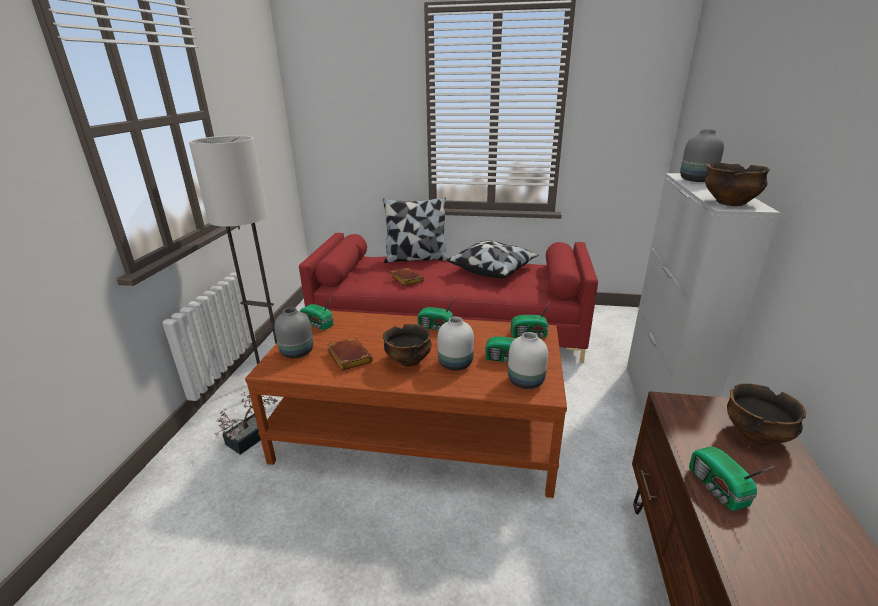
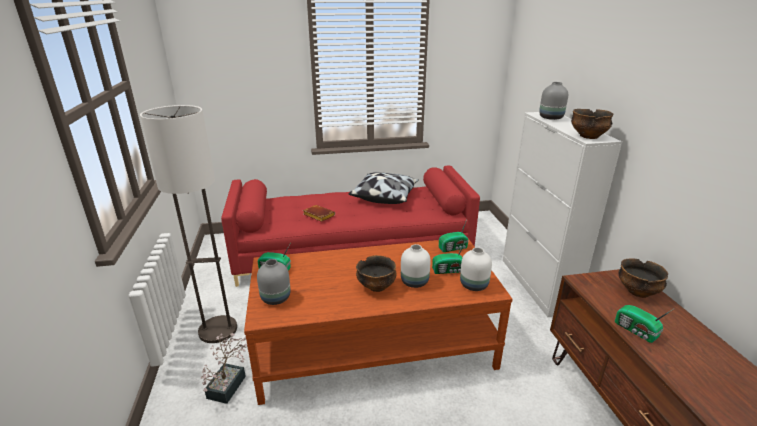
camera: 20 degrees left, 0 degrees up
(348, 357) = (324, 294): brown book -> none
(416, 258) = (313, 195): pillow -> none
(436, 327) = (379, 254): radio -> none

